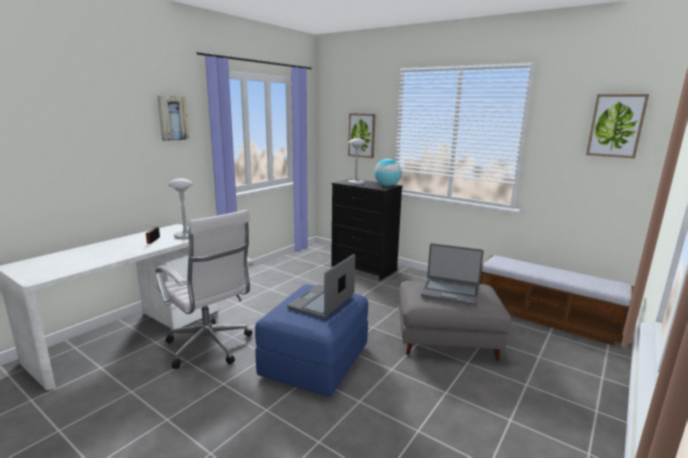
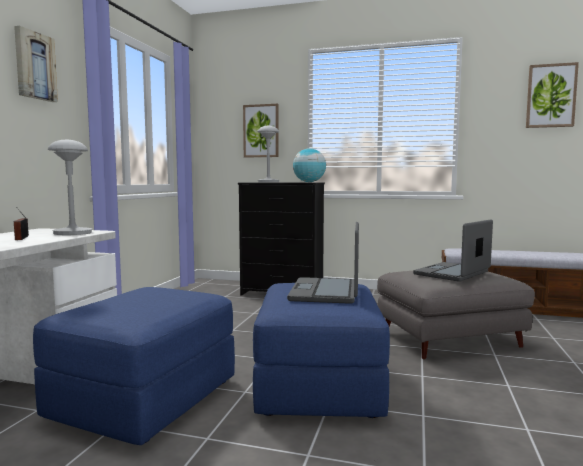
camera: 20 degrees left, 10 degrees down
(210, 347) = (144, 399): white office chair -> blue ottoman
(450, 292) = (453, 273): laptop -> laptop turned 135 degrees clockwise

